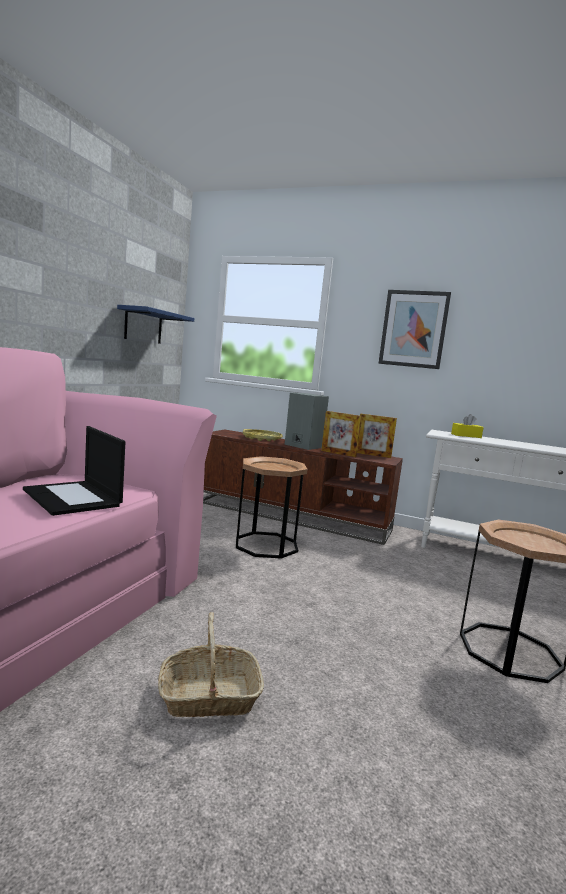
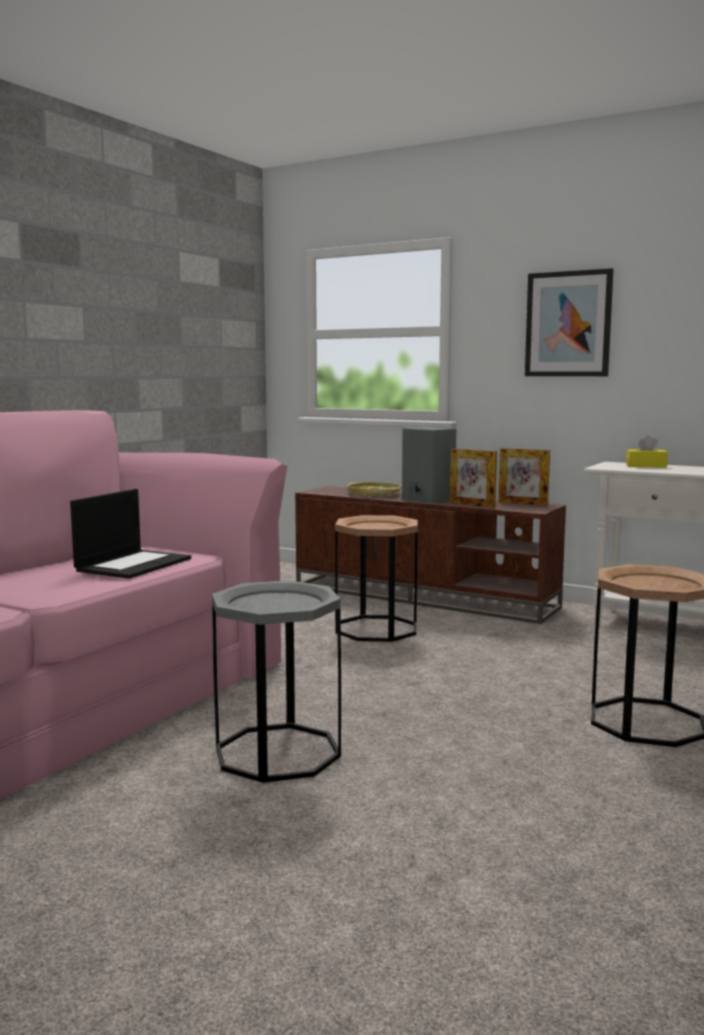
camera: 10 degrees right, 0 degrees up
(73, 498) = (134, 564): laptop -> laptop turned 120 degrees counterclockwise
(143, 326) = (209, 358): blue shelf -> none
(209, 696) = (277, 752): basket -> grey side table

